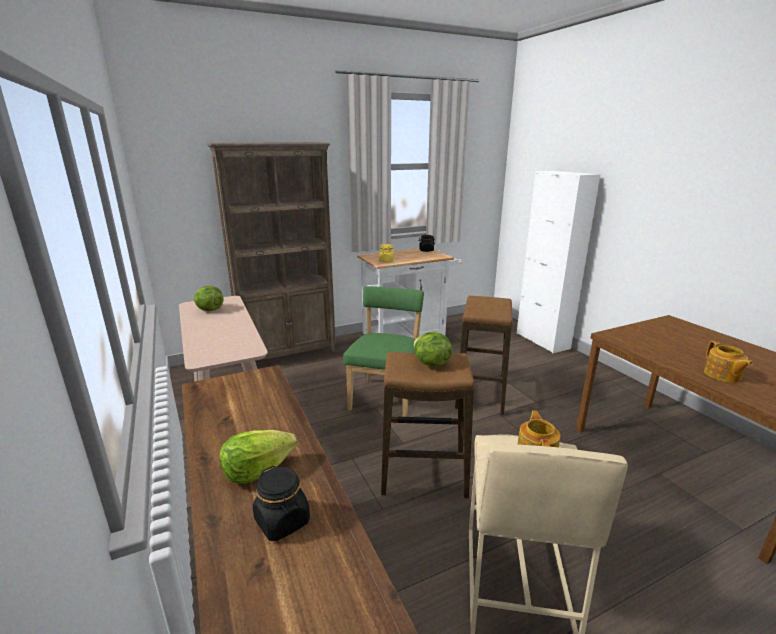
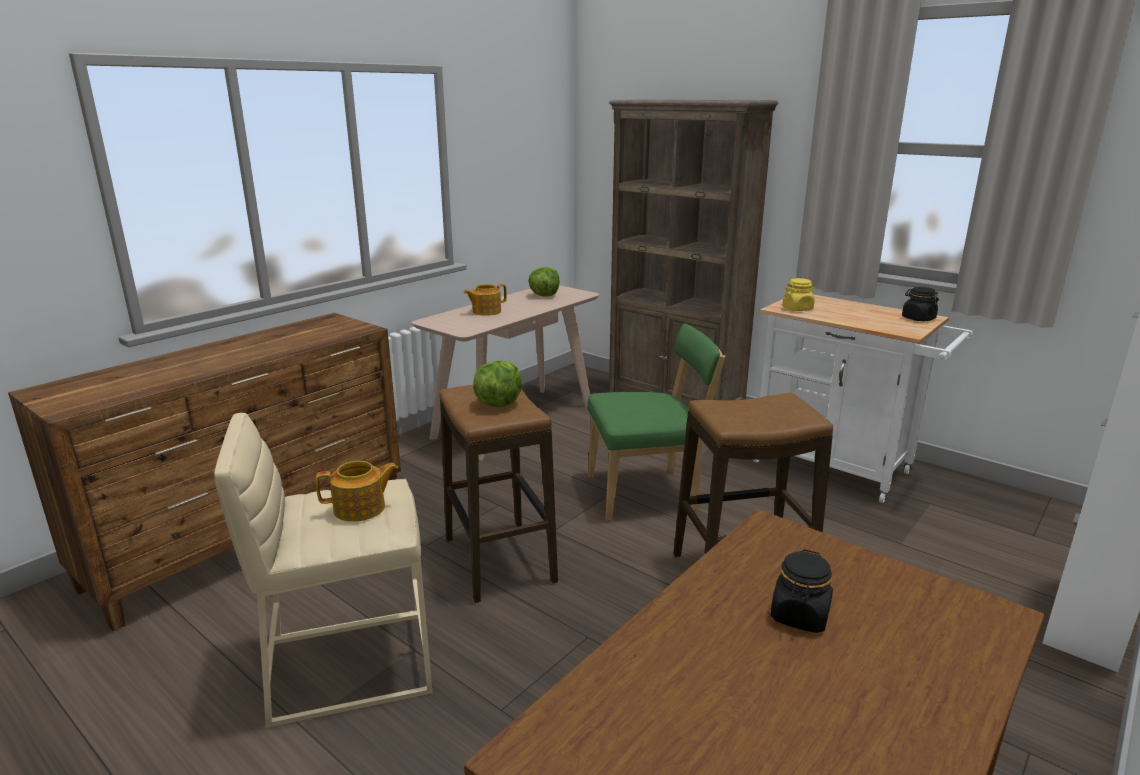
camera: 65 degrees right, 0 degrees up
(257, 471) = (213, 357): lettuce -> none
(282, 521) = (156, 374): black jar -> black jar (799, 616)
(722, 375) = (686, 659): teapot -> teapot (486, 311)

